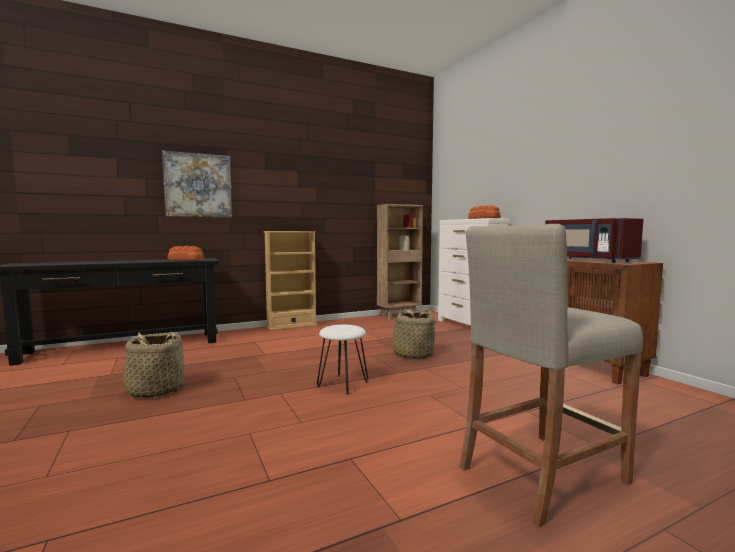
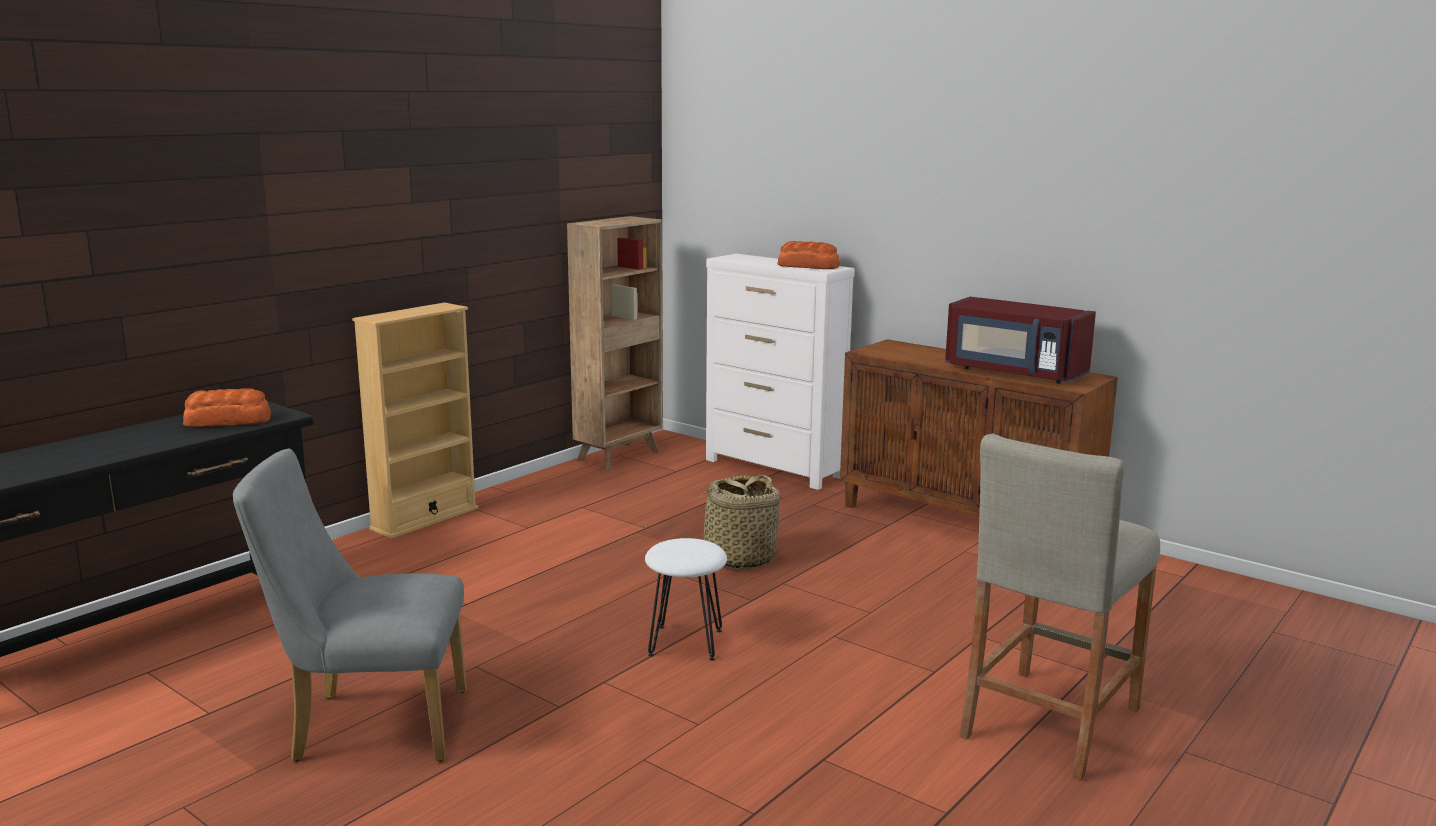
camera: 25 degrees left, 10 degrees up
(155, 390) = (368, 726): basket -> grey chair
(198, 185) = (206, 231): picture -> none

